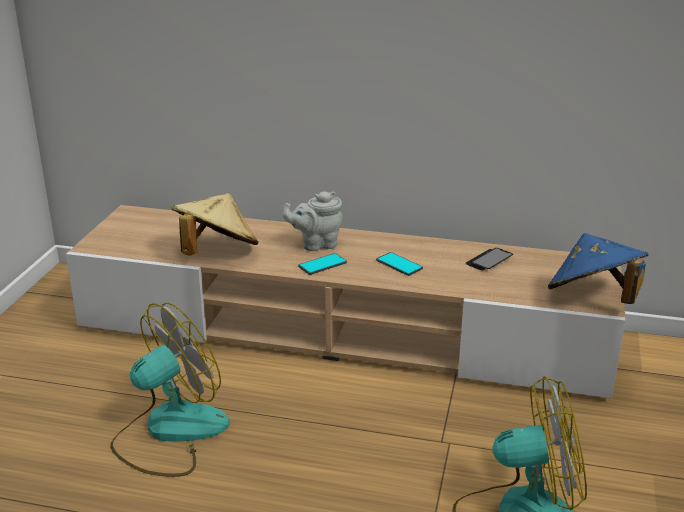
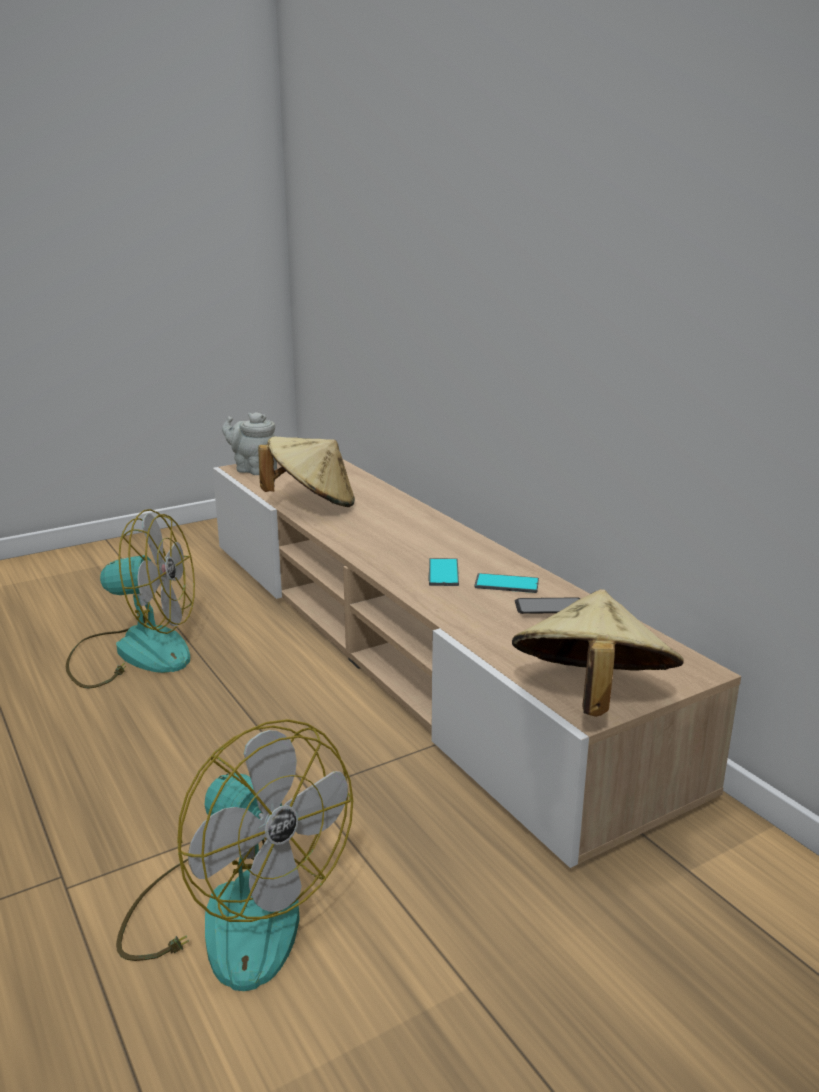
camera: 45 degrees right, 5 degrees down
(316, 244) = (406, 528): grey teapot -> grey teapot (253, 469)
(322, 265) = (373, 545): phone -> phone (506, 584)
(593, 298) = (590, 698): blue hat -> beige hat

